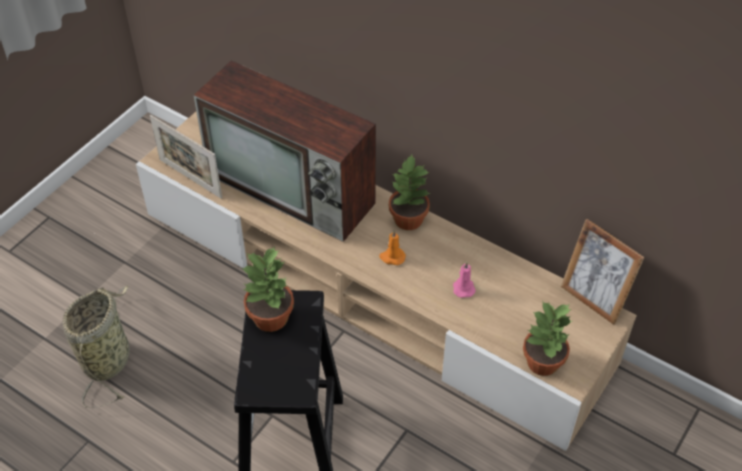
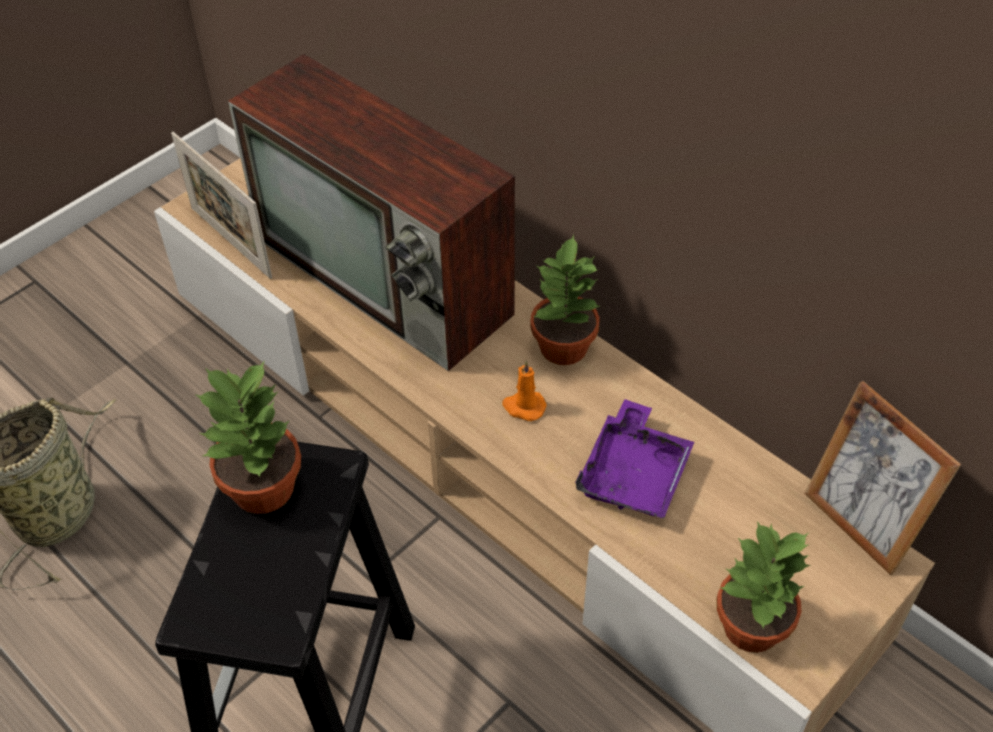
camera: 10 degrees right, 0 degrees up
(463, 287) = (634, 474): pink candle -> purple tray

